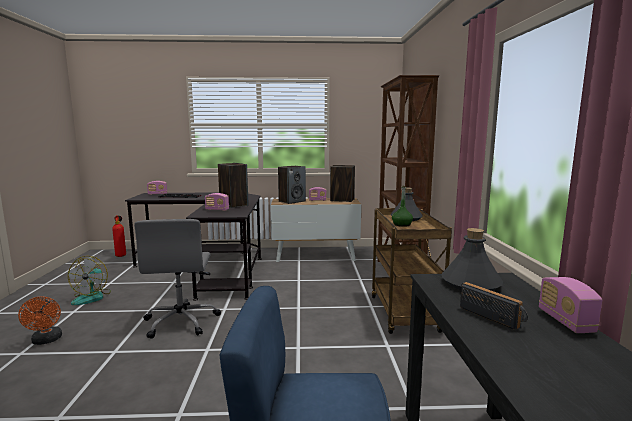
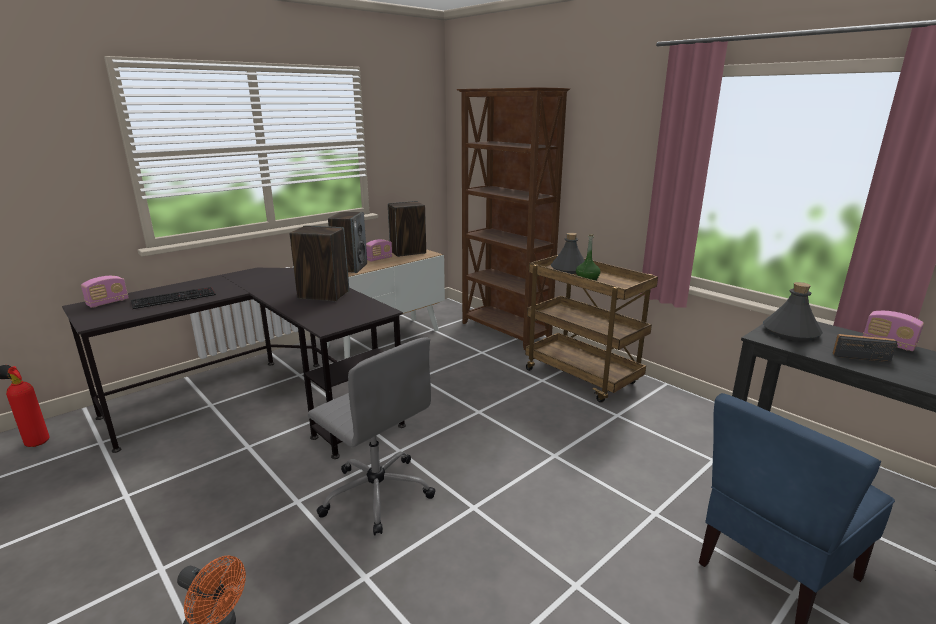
camera: 40 degrees left, 10 degrees up
(92, 297) = (144, 531): fan -> none
(217, 210) = (325, 310): radio -> none

